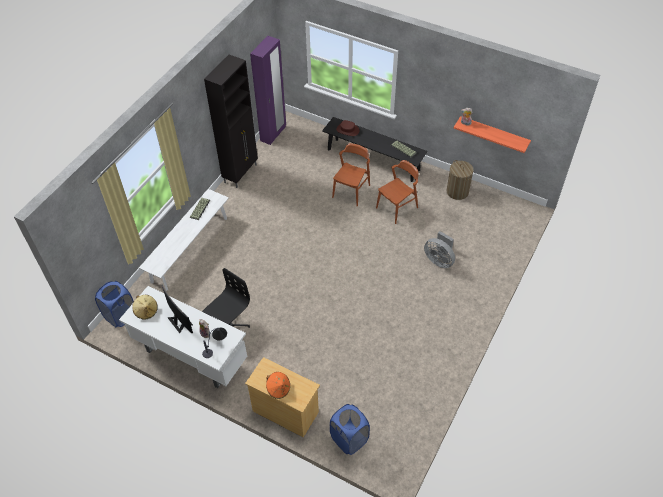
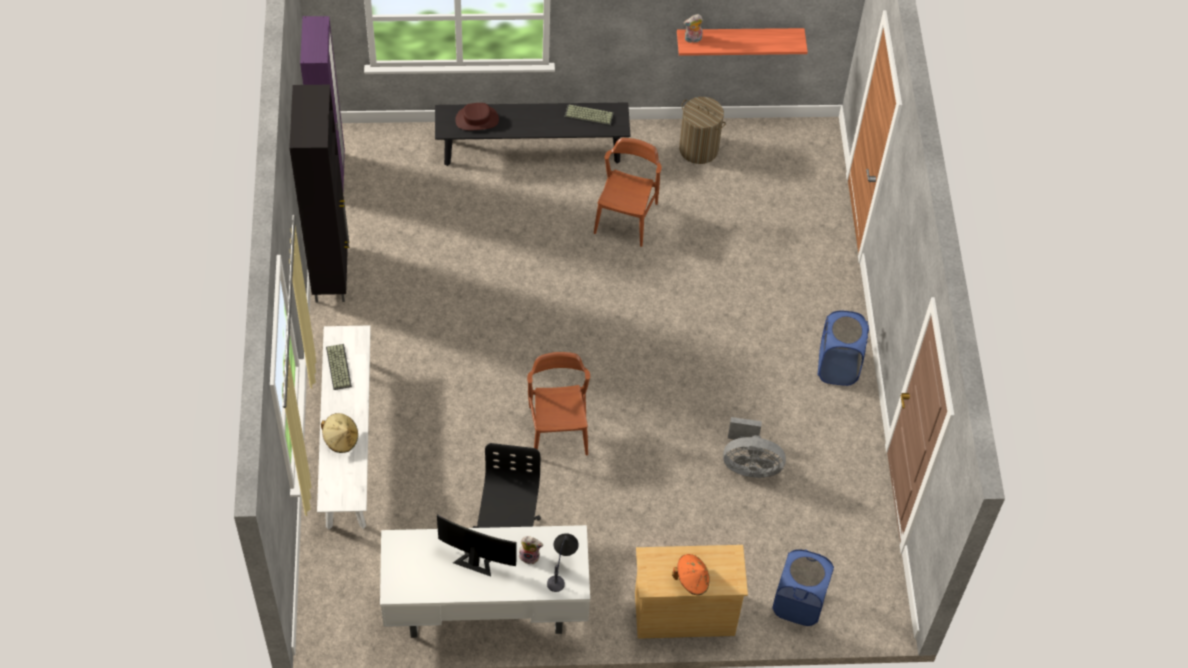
camera: 35 degrees left, 5 degrees up
(120, 315) = (321, 605): blue laundry basket -> blue laundry basket (837, 367)
(146, 311) = (412, 569): beige hat -> beige hat (341, 439)
(351, 191) = (535, 222): brown chair -> brown chair (558, 430)
(439, 260) = (744, 275): grey fan -> grey fan (749, 465)

